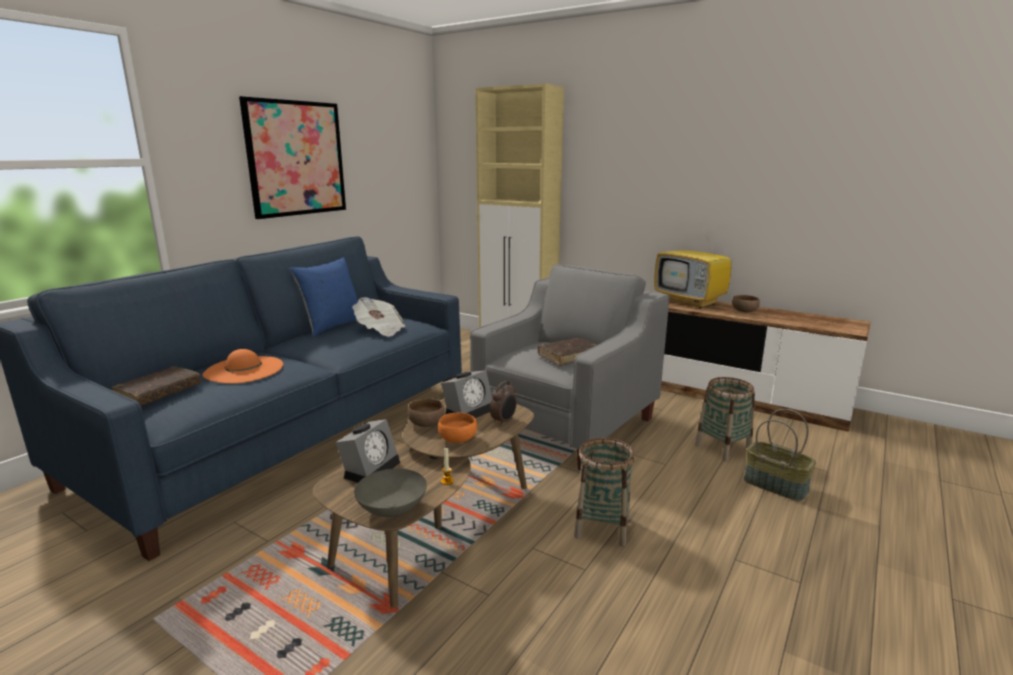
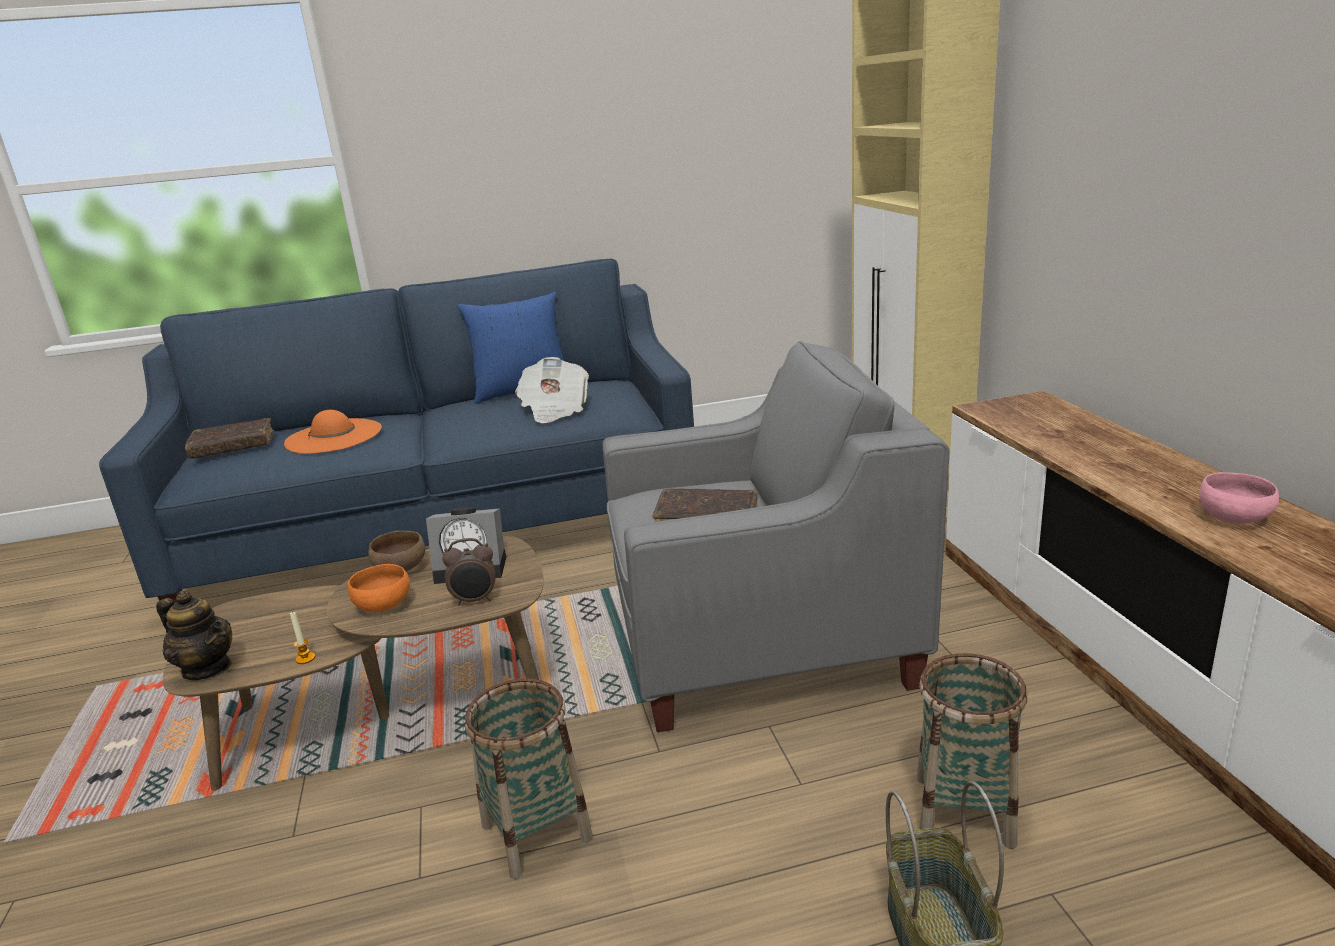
camera: 45 degrees right, 5 degrees up
(296, 158) = (558, 137): picture -> none
(371, 468) = (286, 606): alarm clock -> none
(392, 509) = (207, 668): grey bowl -> teapot
(691, 302) = (1146, 464): television -> none
(744, 311) = (1235, 518): brown bowl -> pink bowl

